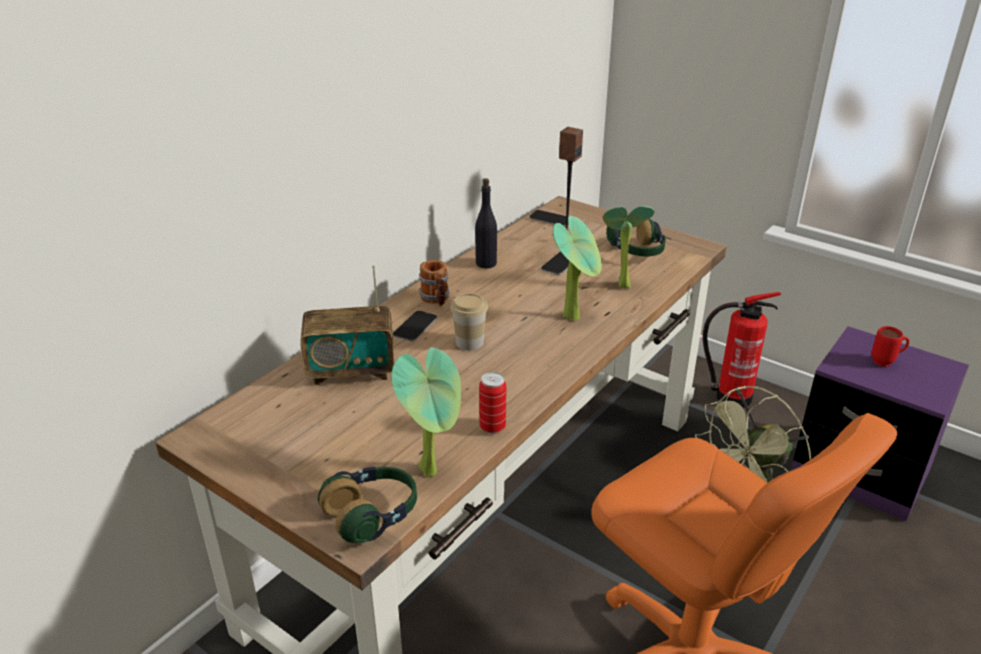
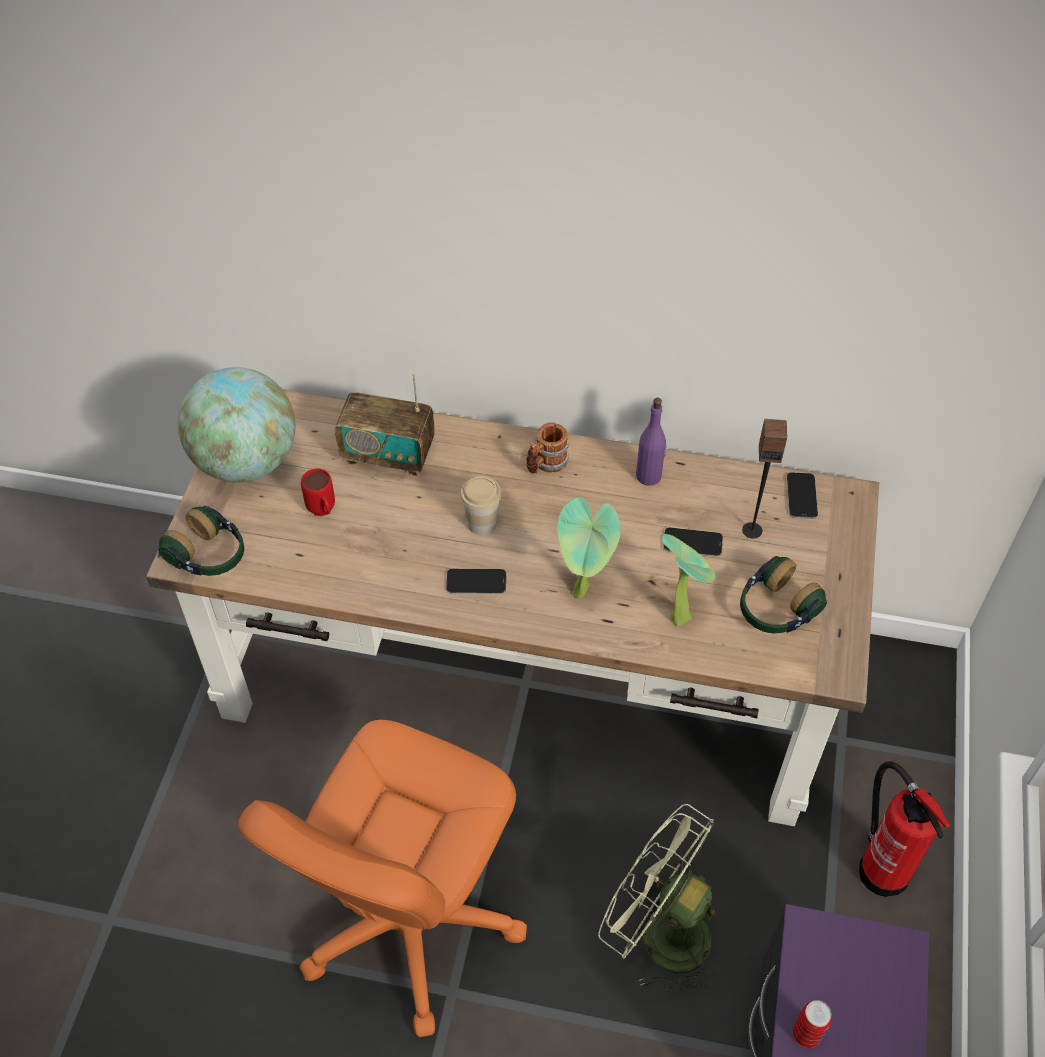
camera: 65 degrees right, 20 degrees up
(272, 458) = (246, 462): none -> globe
(351, 370) = (388, 454): radio -> radio turned 45 degrees counterclockwise
(415, 327) = (485, 469): phone -> phone (476, 582)
(433, 470) = (278, 572): potted plant -> none
(486, 263) = (649, 476): black bottle -> purple bottle
(492, 427) = (355, 591): can -> can (806, 1034)
(886, 362) = (860, 992): red mug -> red mug (323, 512)

